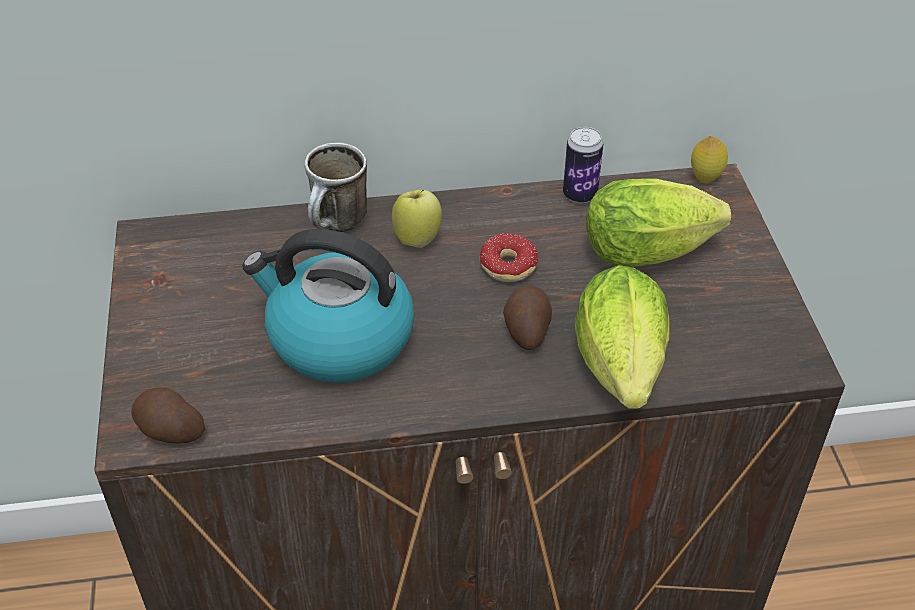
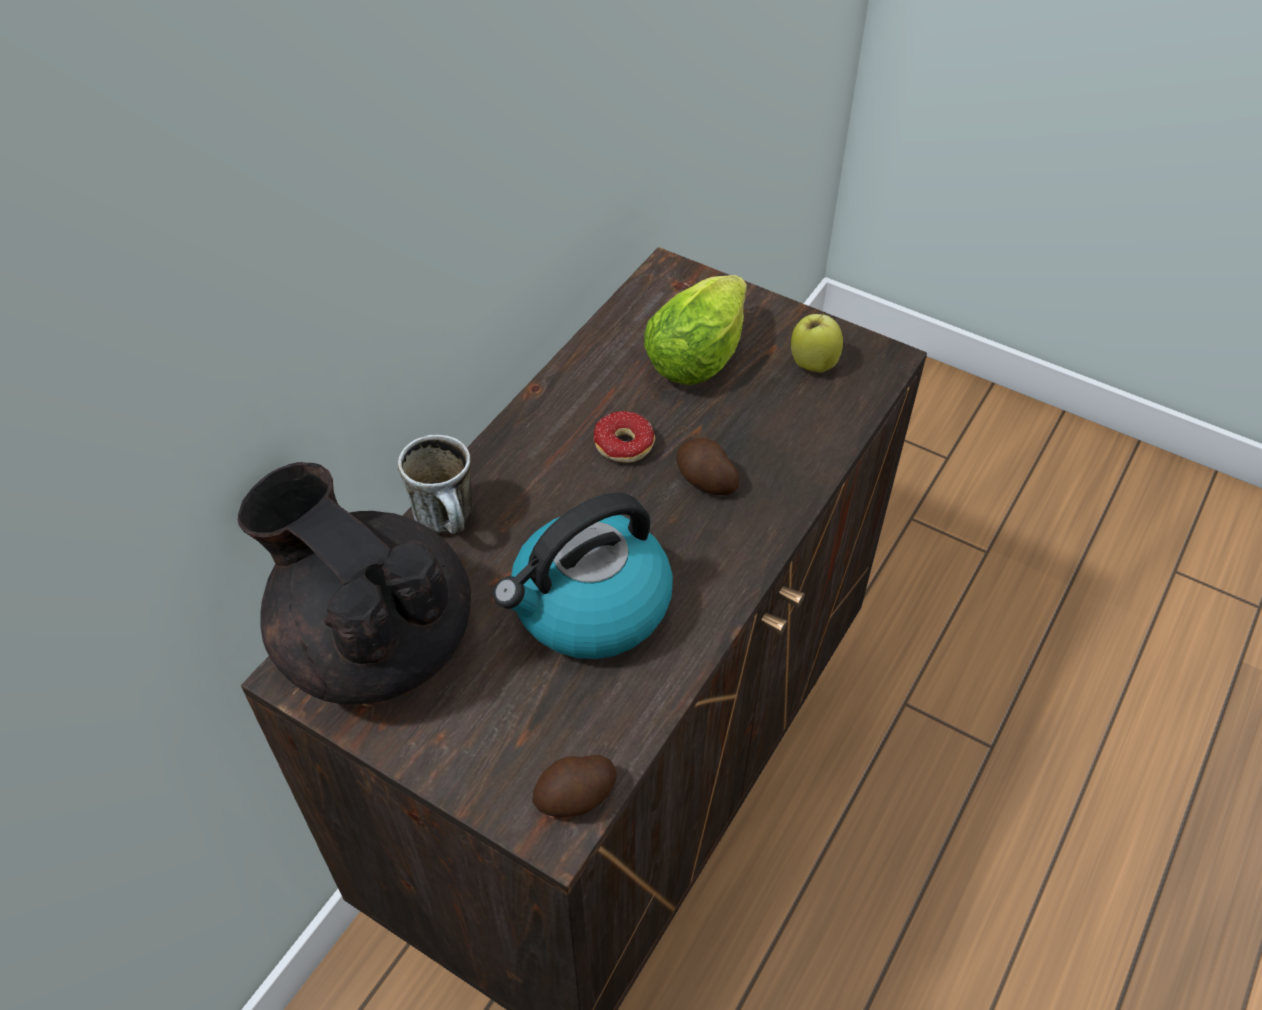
camera: 50 degrees left, 5 degrees up
(204, 254) = (374, 641): none -> black teapot
(417, 238) = (527, 479): apple -> apple (812, 363)
(580, 195) = (592, 350): can -> none
(621, 372) = (803, 456): lettuce -> none
(705, 178) = (656, 273): lemon -> none

